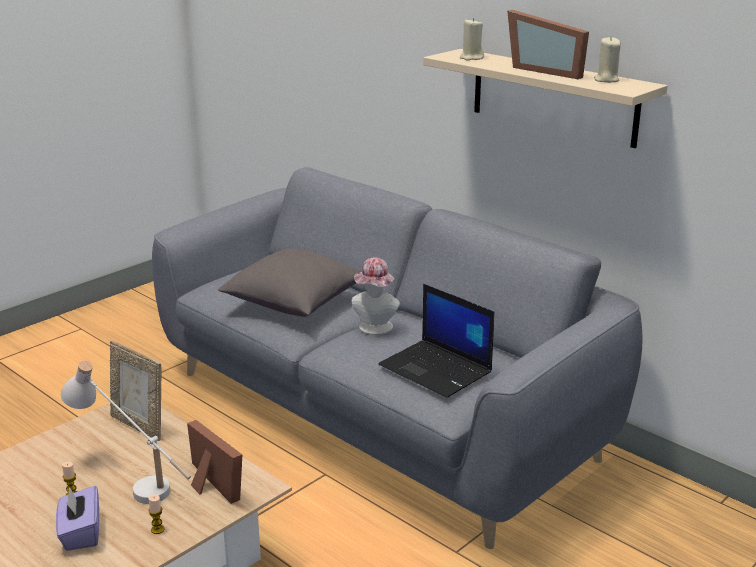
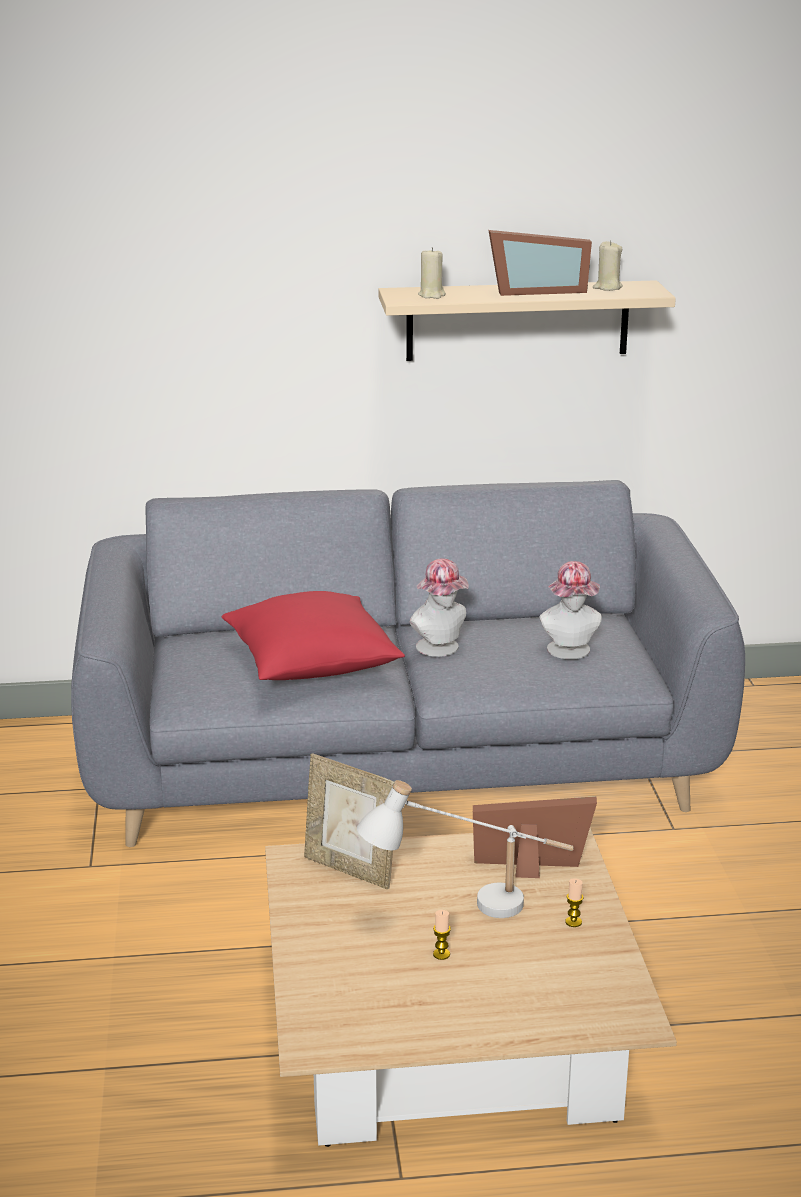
camera: 50 degrees left, 0 degrees up
(81, 533) = (525, 970): purple tissue box -> none
(139, 426) = (350, 869): picture frame -> picture frame turned 45 degrees clockwise
(293, 303) = (312, 665): grey pillow -> red pillow
(437, 369) = (570, 652): laptop -> hat

